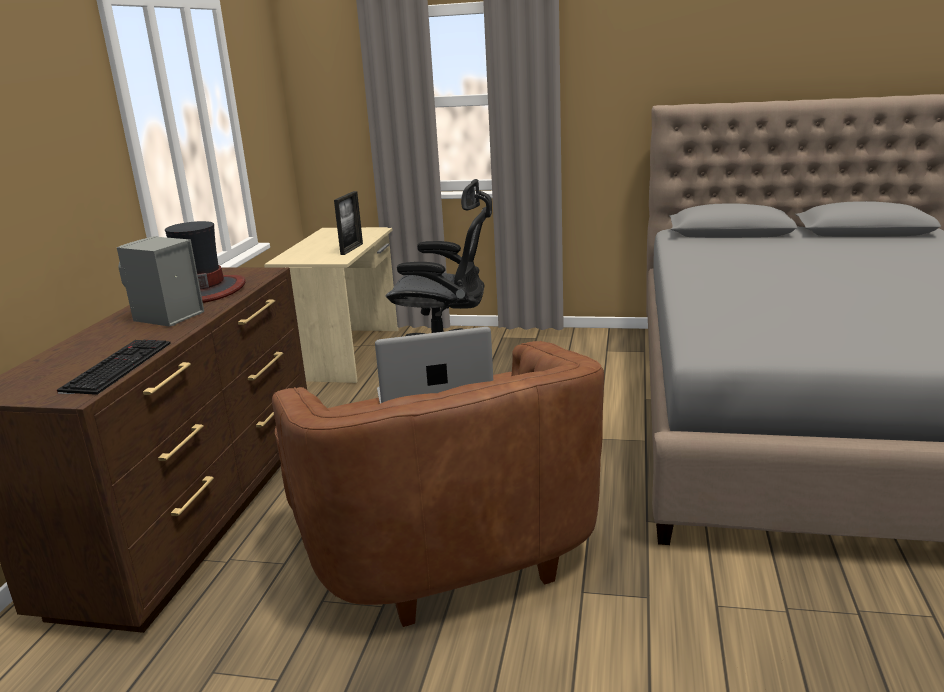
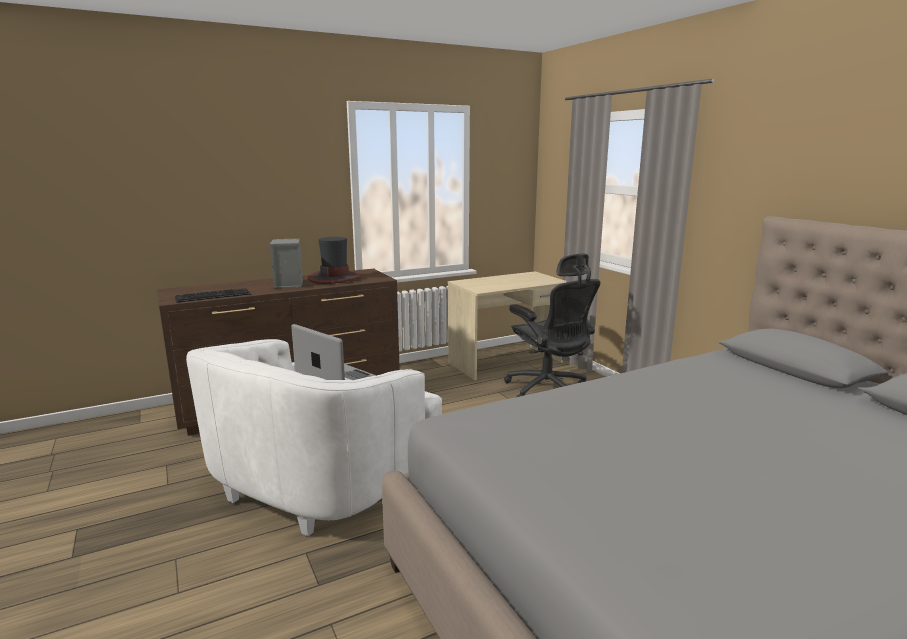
camera: 50 degrees right, 5 degrees down
(352, 249) = (506, 287): picture frame -> none
(446, 545) = (319, 482): brown armchair -> white armchair

